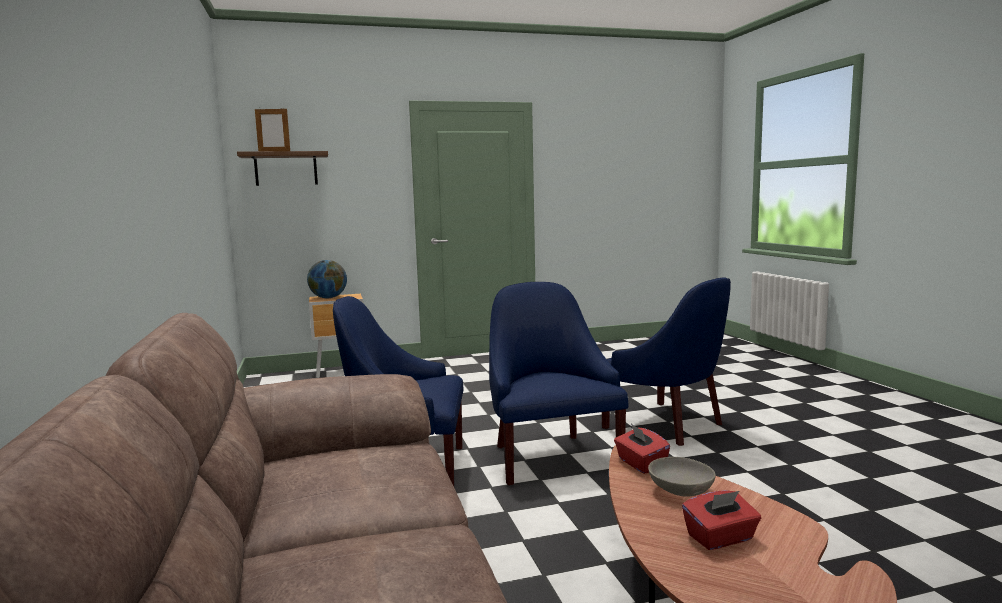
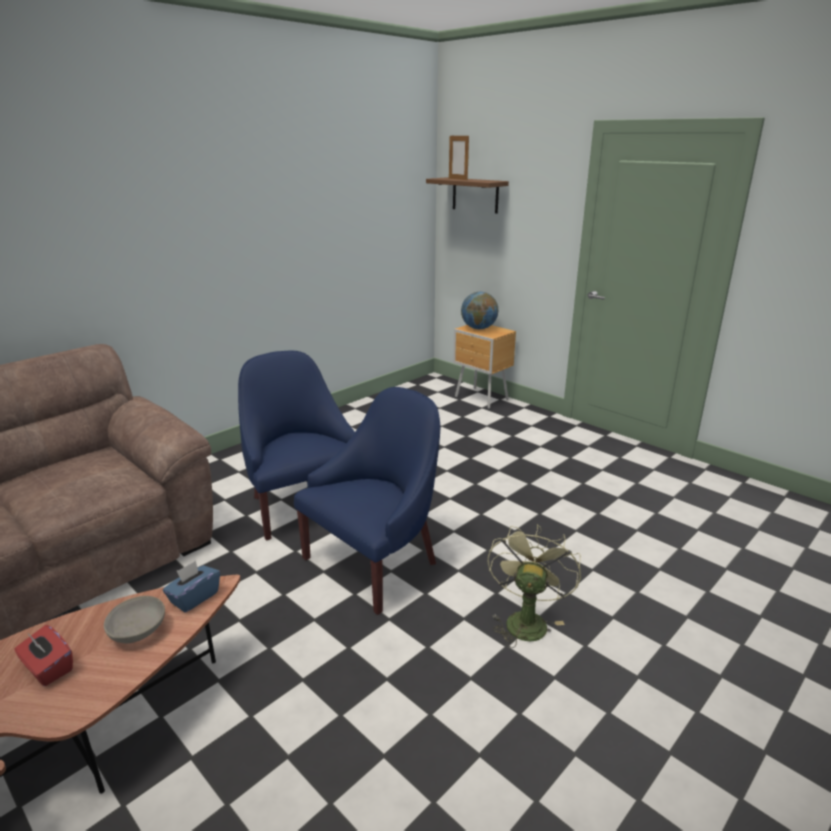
camera: 60 degrees right, 15 degrees up
(640, 464) = (194, 598): red tissue box -> blue tissue box
(667, 424) = (526, 619): blue armchair -> green fan

